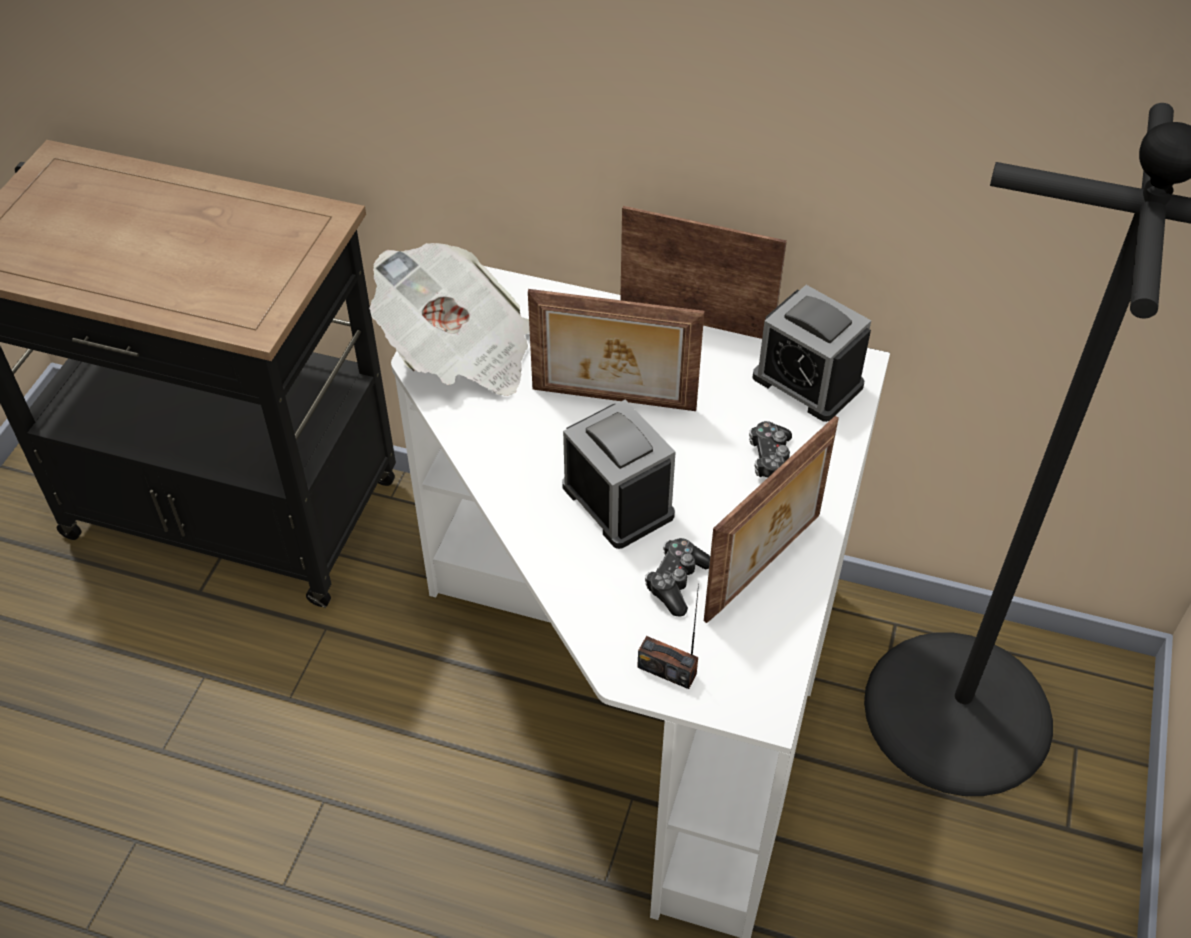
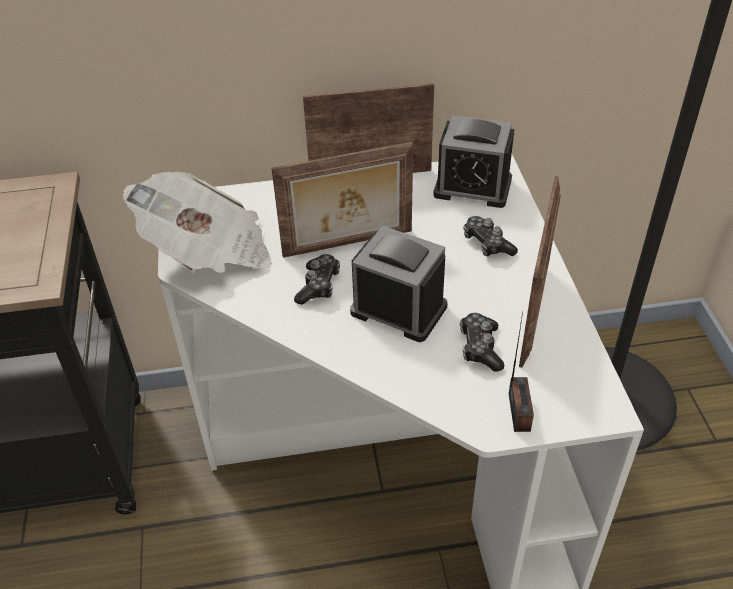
camera: 25 degrees left, 5 degrees down
(549, 438) = (318, 286): none -> game controller
(667, 670) = (518, 412): radio -> radio turned 90 degrees counterclockwise

